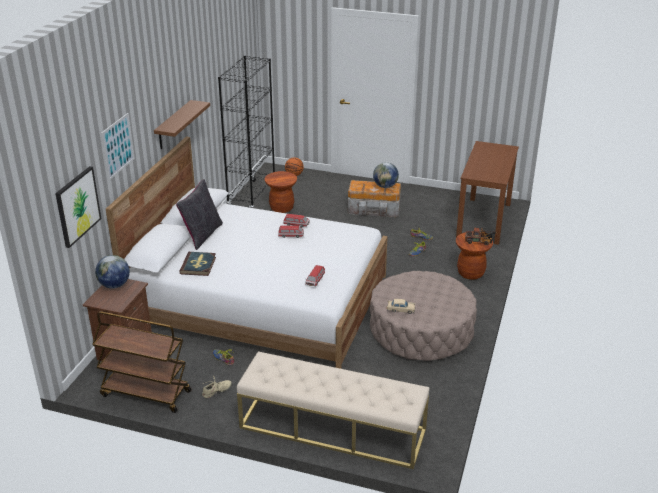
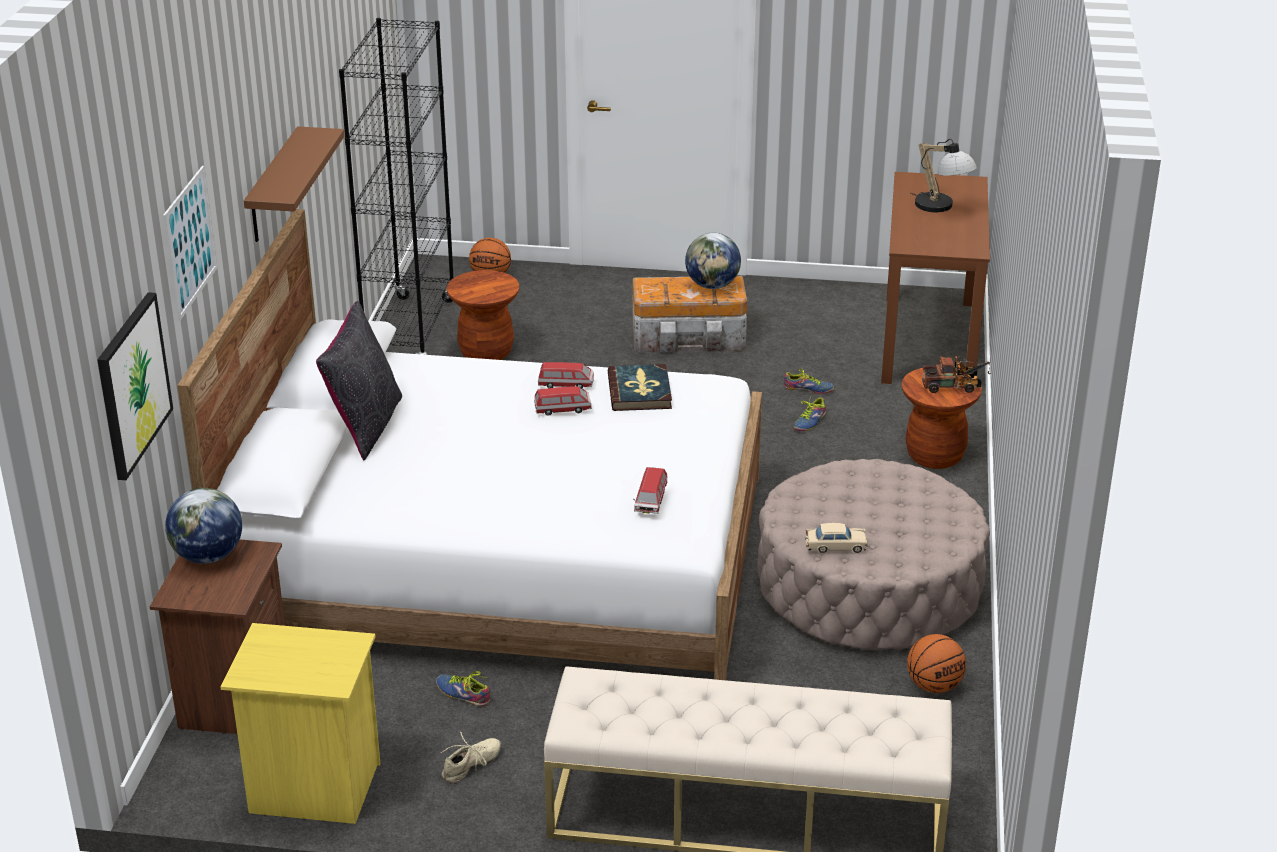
camera: 10 degrees left, 0 degrees up
(145, 393) = (313, 789): brown cart -> yellow nightstand
(198, 265) = (381, 494): book -> book (640, 391)
(437, 379) = (934, 686): none -> basketball
(492, 159) = (941, 208): none -> table lamp

